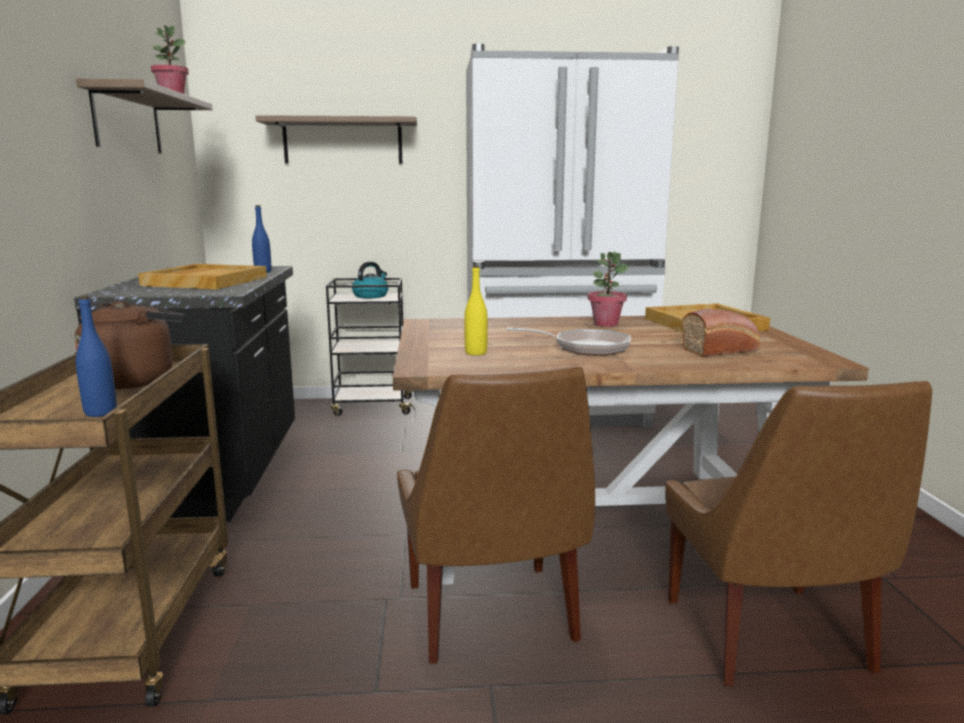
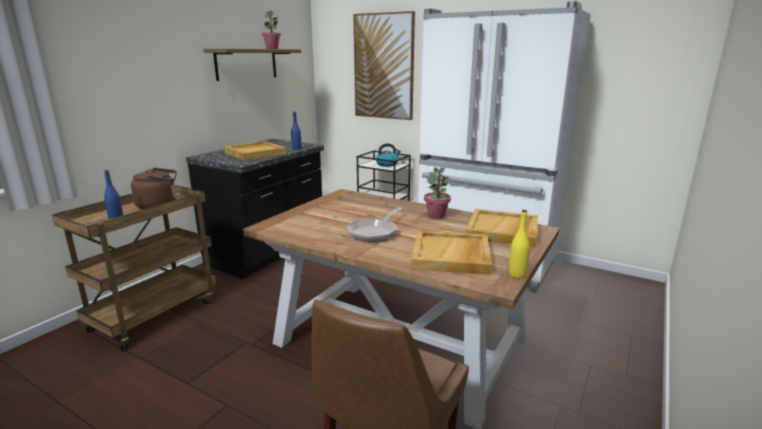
camera: 35 degrees right, 5 degrees up
(343, 141) = (384, 67): shelf -> picture
(476, 353) = (312, 222): yellow bottle -> yellow bottle (517, 275)
(492, 616) = (274, 372): brown chair -> none
(584, 348) = (374, 232): frying pan -> frying pan turned 75 degrees clockwise
(722, 350) = (451, 256): bread -> beige tray

